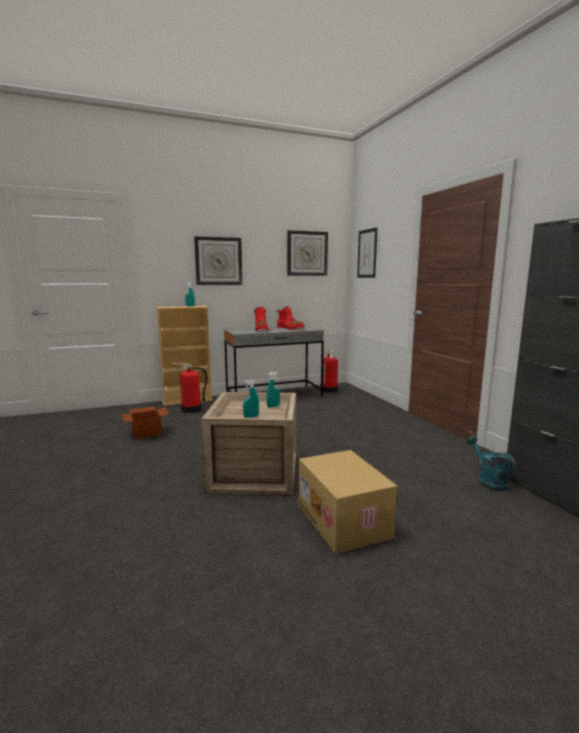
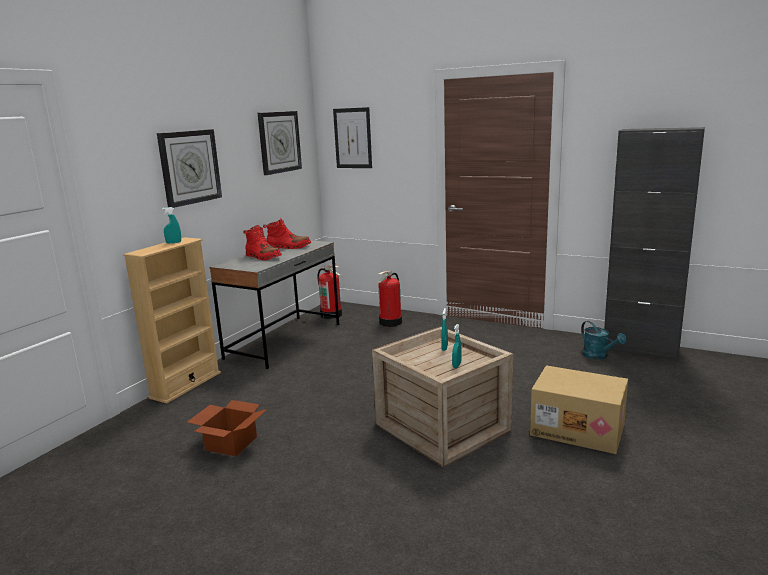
camera: 40 degrees left, 5 degrees up
(191, 410) = (220, 394): fire extinguisher -> fire extinguisher (391, 322)
(488, 481) = (599, 356): turquoise watering can -> turquoise watering can turned 150 degrees counterclockwise

